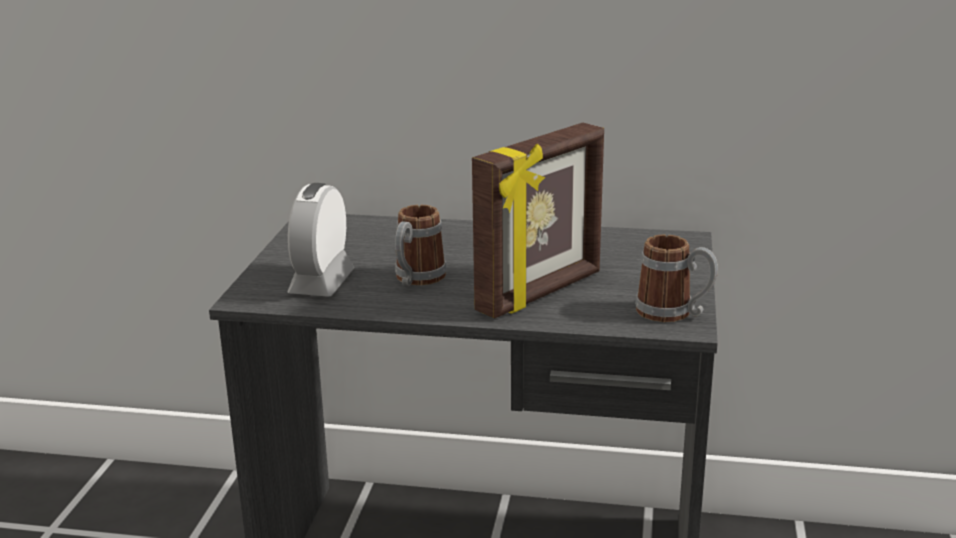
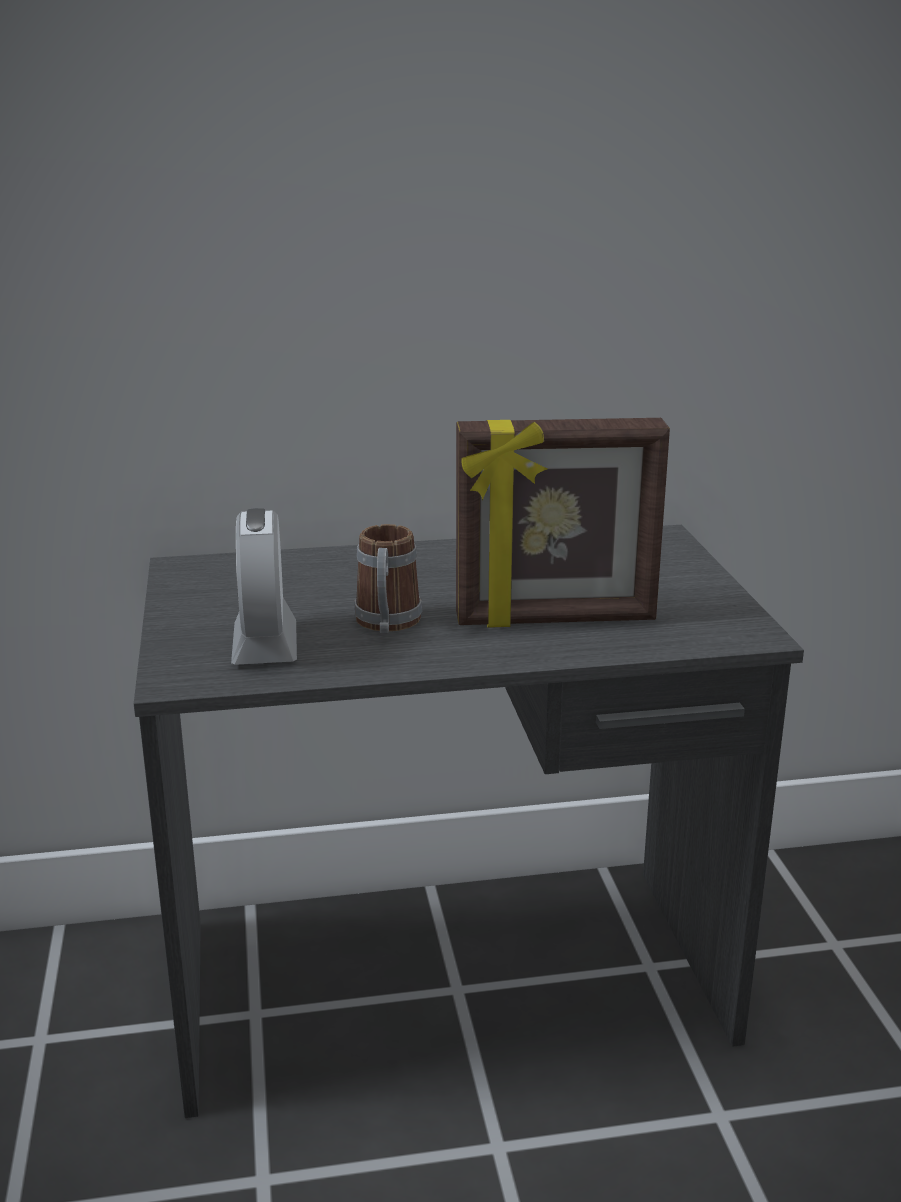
camera: 20 degrees left, 0 degrees up
(541, 293) = (555, 620): picture frame -> picture frame turned 60 degrees clockwise
(674, 313) = (728, 622): mug -> none

